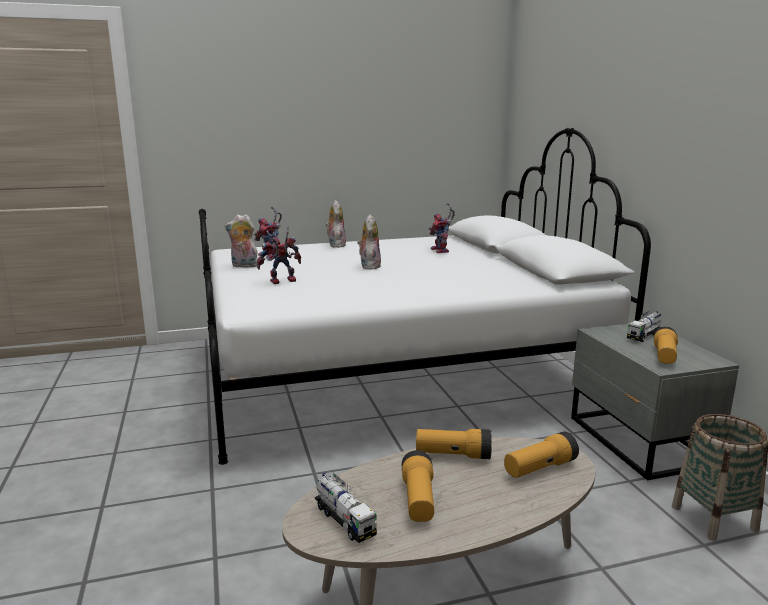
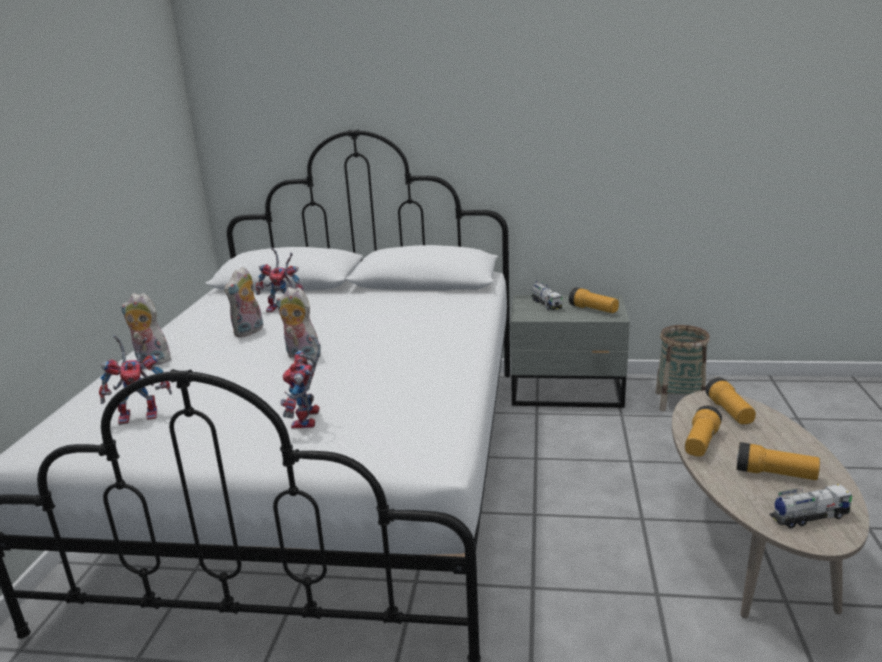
camera: 65 degrees left, 5 degrees up
(243, 266) = (172, 443): plush toy -> plush toy (249, 332)

